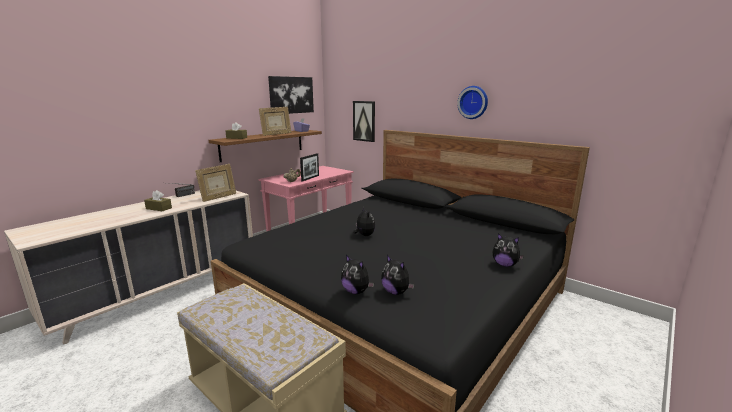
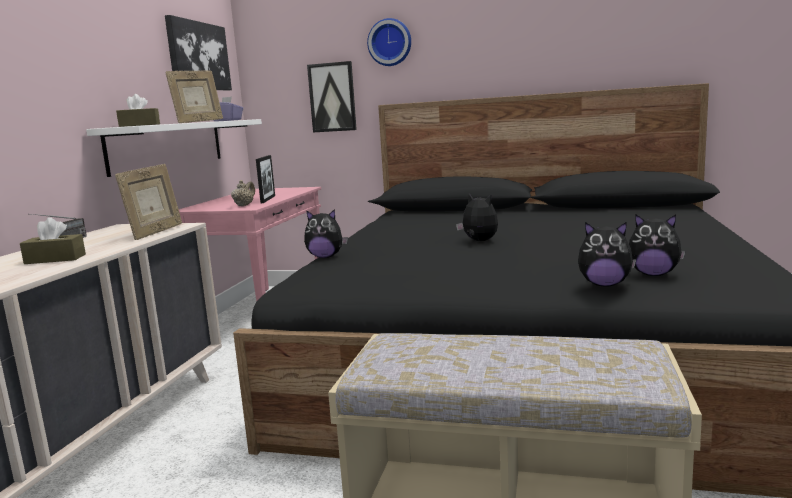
camera: 25 degrees left, 5 degrees down
(263, 144) = (168, 145): brown shelf -> white shelf
(473, 102) = (530, 43): wall clock -> wall clock (390, 42)
(505, 265) = (709, 232): plush toy -> plush toy (325, 257)

